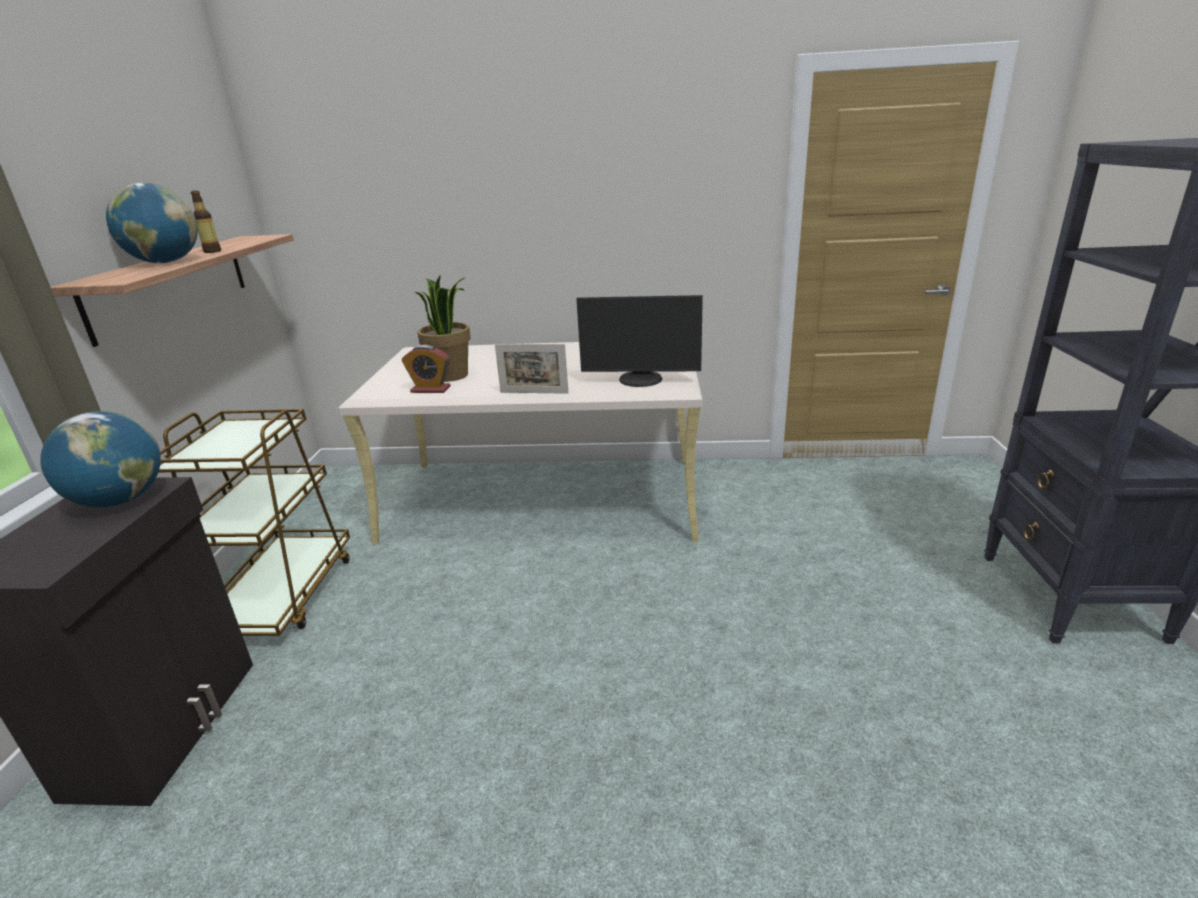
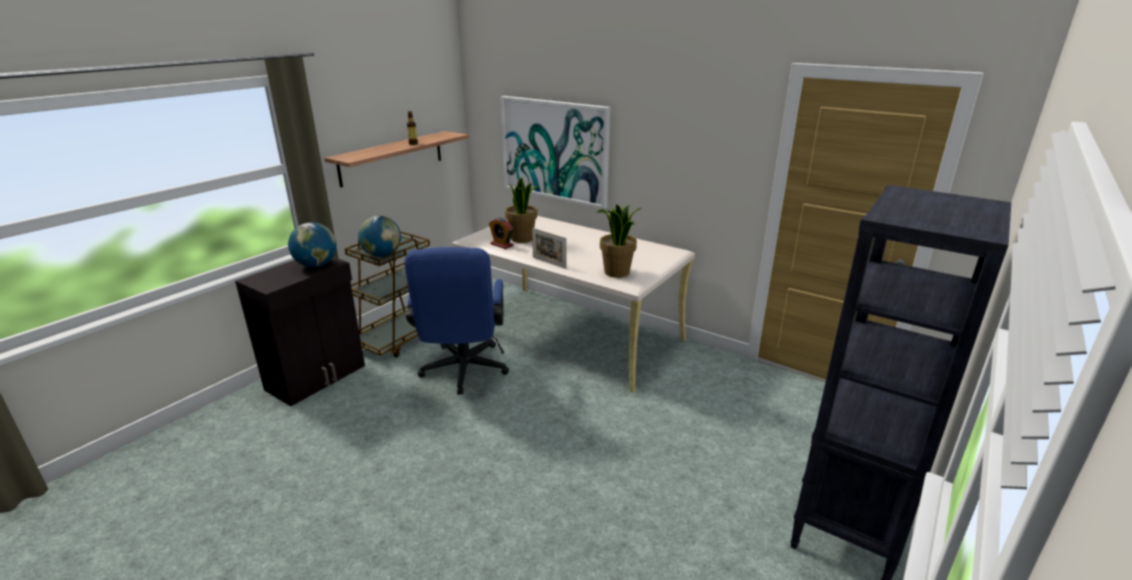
camera: 30 degrees right, 0 degrees up
(166, 262) = (384, 148): globe -> globe (382, 255)
(443, 607) = (463, 372): none -> blue office chair
(446, 239) = (554, 150): none -> picture
(640, 380) = (617, 272): monitor -> potted plant

